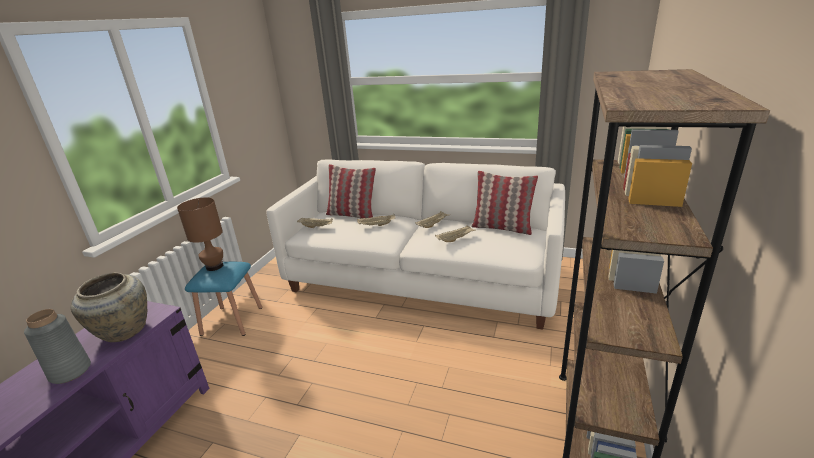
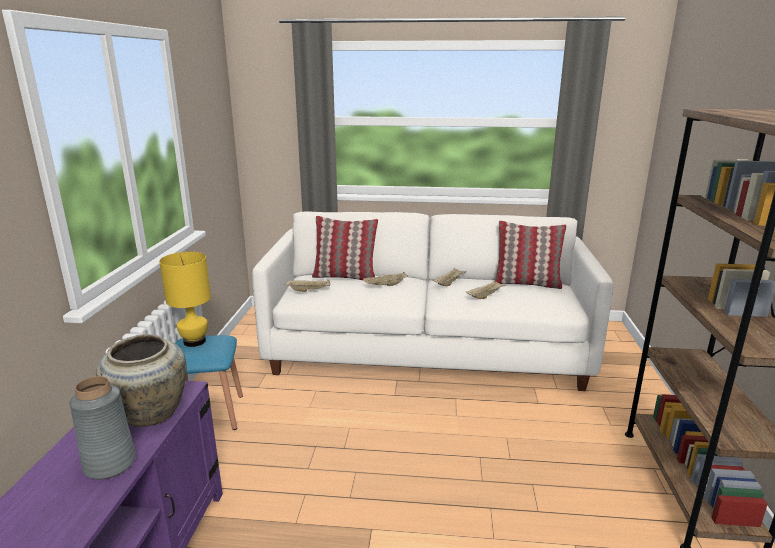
camera: 15 degrees left, 5 degrees down
(215, 266) = (195, 341): brown table lamp -> yellow table lamp

